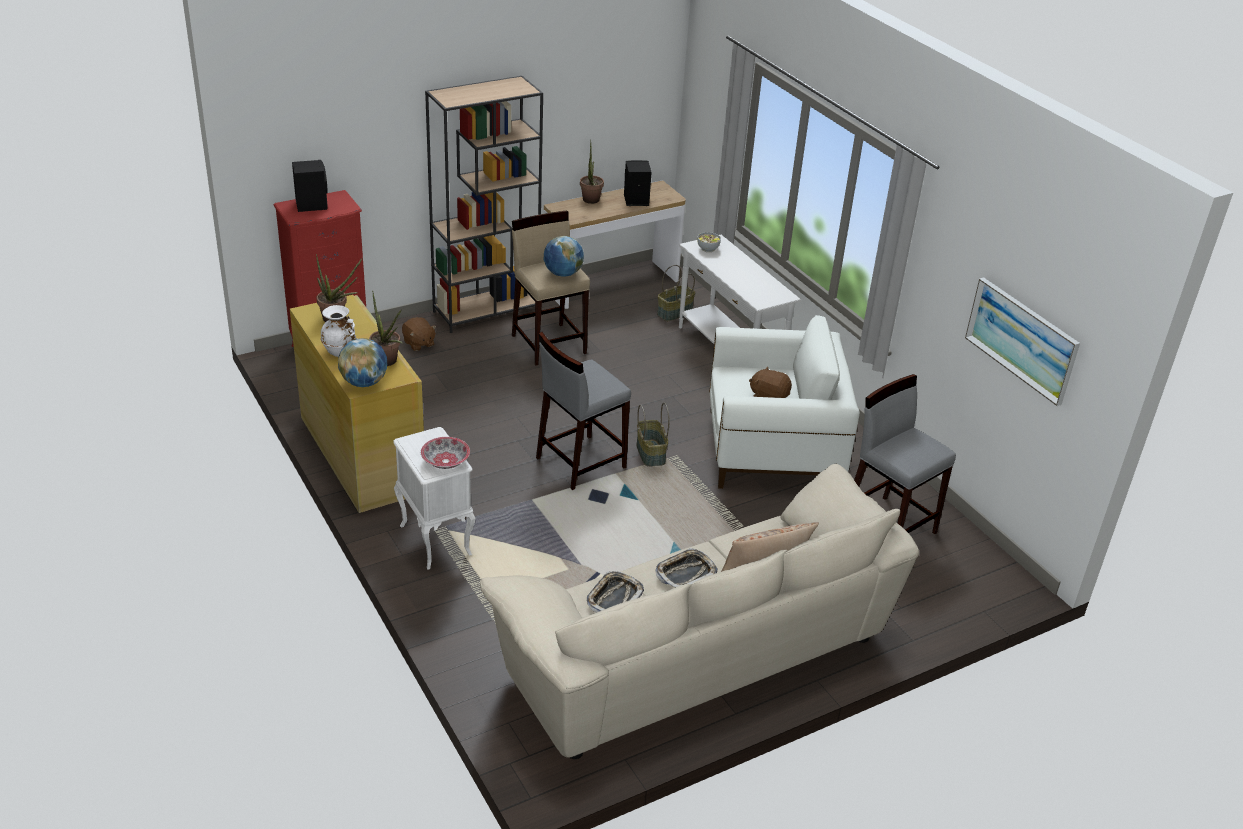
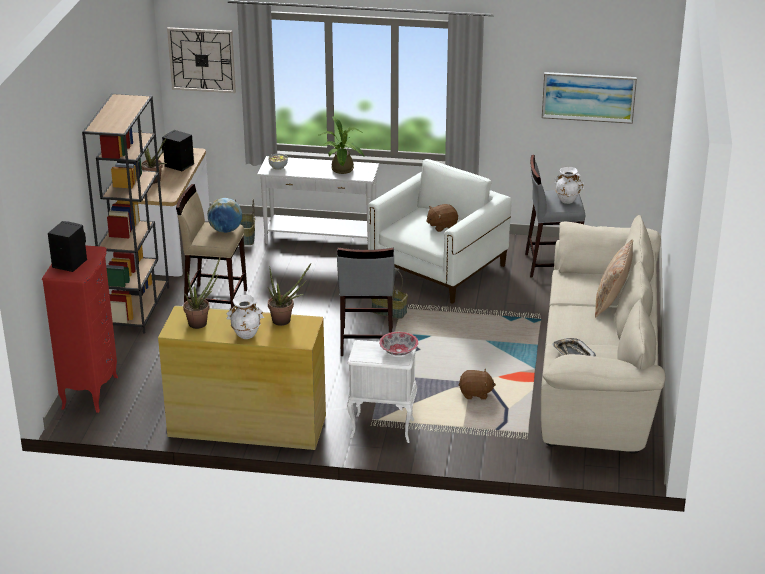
camera: 50 degrees left, 5 degrees down
(364, 382) = (299, 337): globe -> none
(418, 343) = (139, 352): brown plush toy -> brown plush toy (475, 394)
(685, 573) = (576, 321): tray -> none
(709, 98) = (202, 59): none -> wall clock
(753, 285) = (343, 171): none -> potted plant
(915, 453) = (567, 200): none -> white vase

